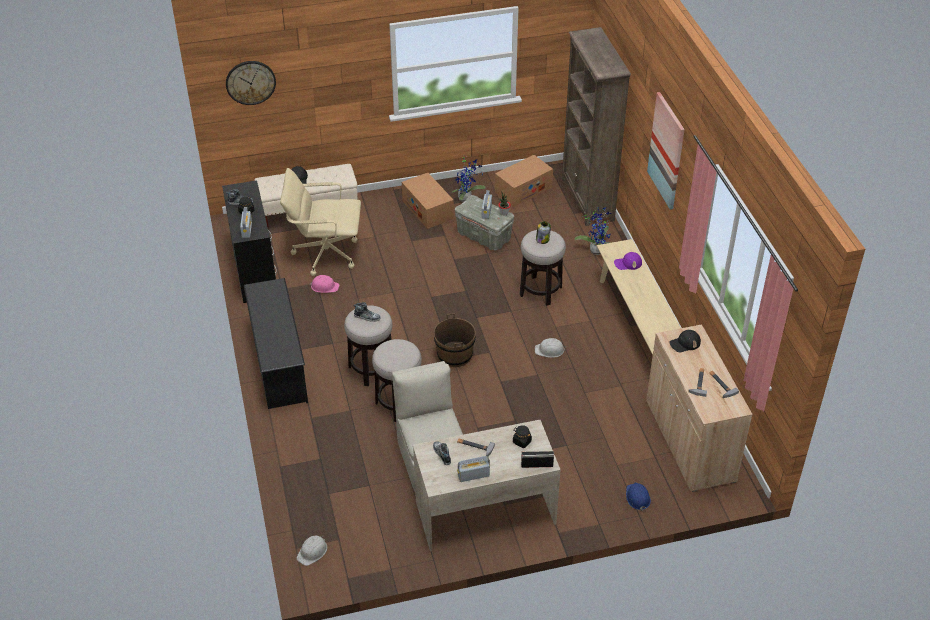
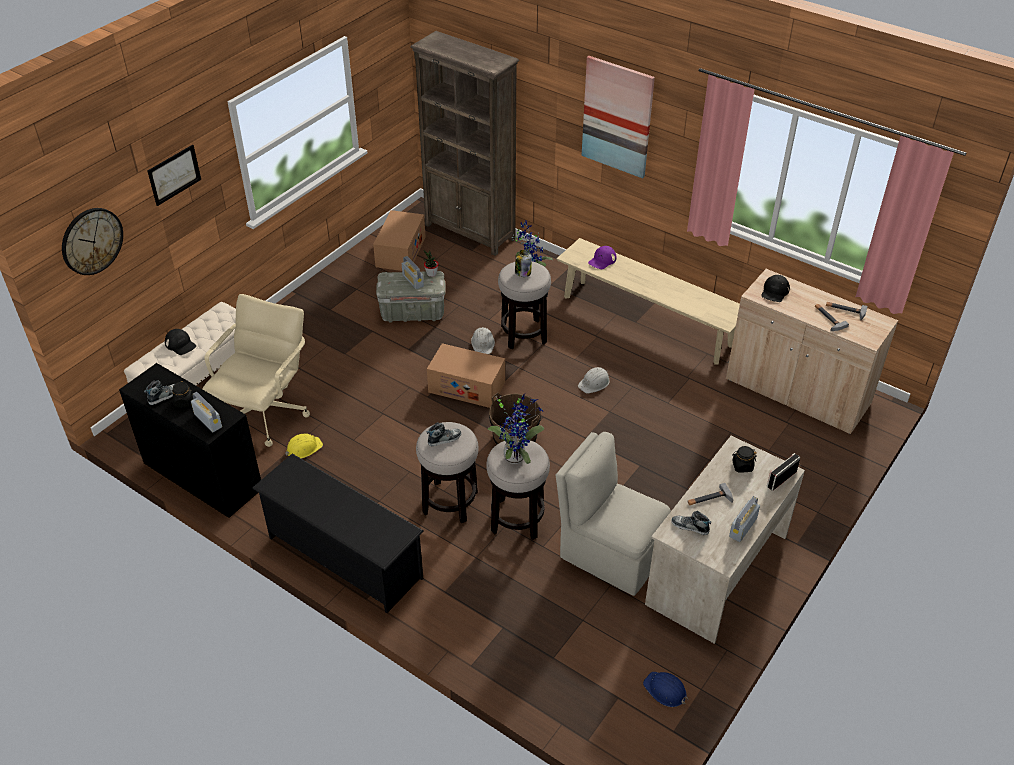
camera: 40 degrees left, 0 degrees up
(312, 552) = (608, 730): white hard hat -> white hard hat (483, 343)
(324, 286) = (303, 448): pink hard hat -> yellow hard hat
(325, 253) = (266, 414): beige office chair -> beige office chair turned 150 degrees clockwise
(329, 60) = (174, 174): none -> picture
(427, 209) = (327, 315): cardboard box -> cardboard box (466, 387)
(466, 198) = (354, 285): potted plant -> potted plant (516, 455)
(637, 497) = (817, 467): blue hard hat -> blue hard hat (665, 690)

